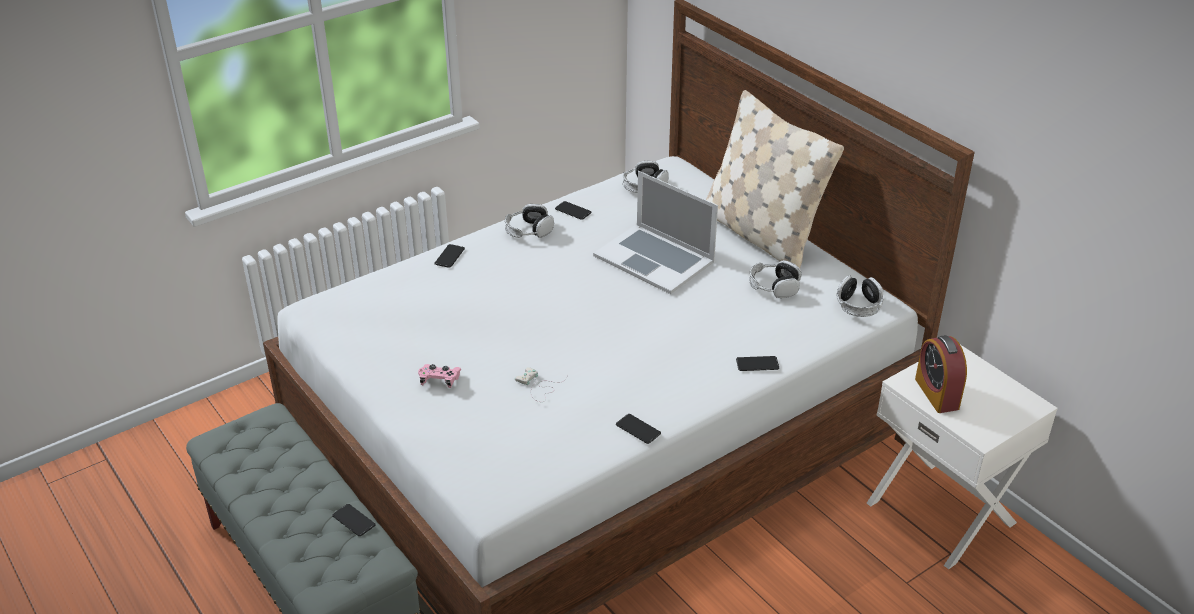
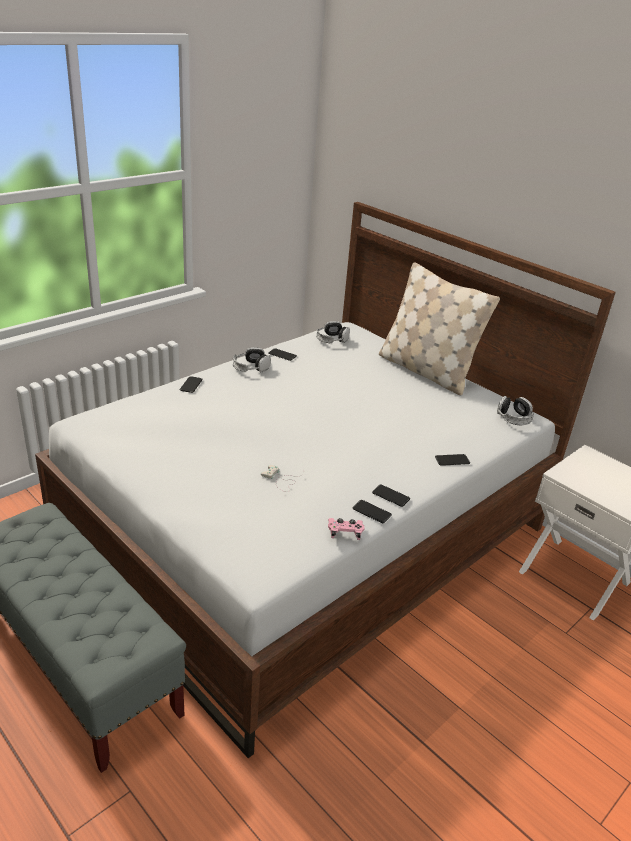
camera: 10 degrees left, 5 degrees down
(354, 520) = (124, 600): phone -> phone (390, 496)
(439, 380) = (196, 477): pink game controller -> pink game controller (345, 533)
(654, 258) = (352, 386): laptop -> none
(773, 286) = (447, 405): headphones -> none
(936, 393) = (586, 481): alarm clock -> none

